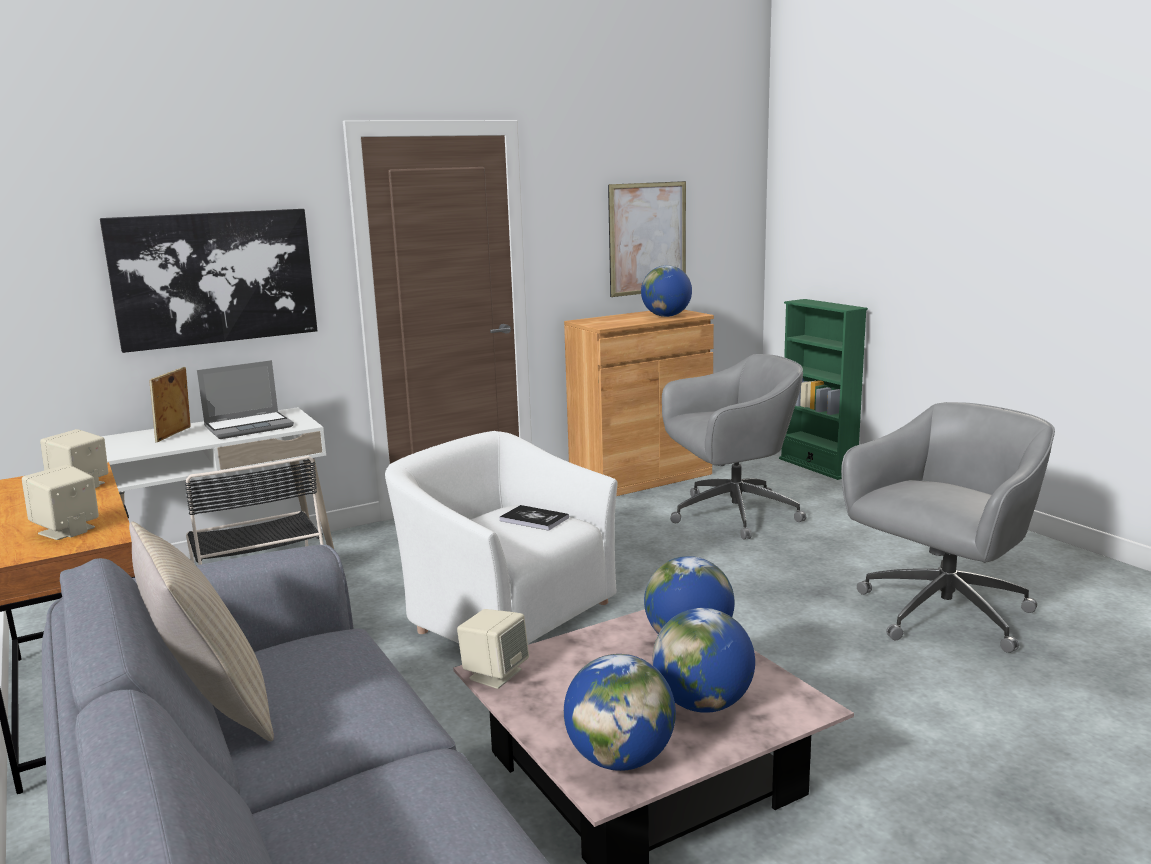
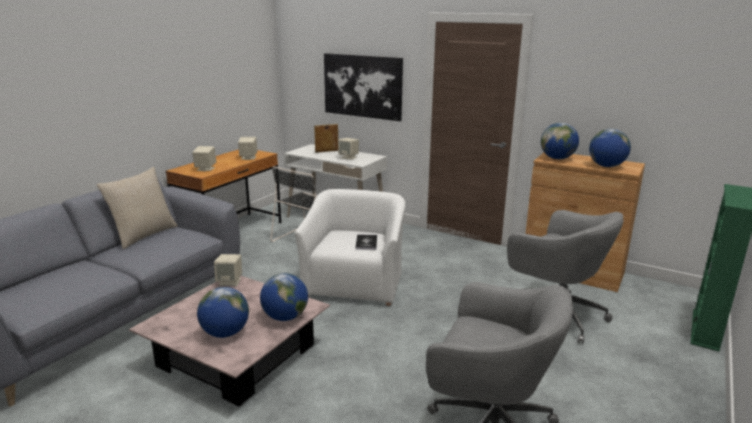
camera: 60 degrees right, 5 degrees up
(250, 427) = (349, 157): laptop -> beige speaker
(620, 759) = (173, 324): globe -> globe (557, 158)
(647, 238) = (630, 107): picture -> none

